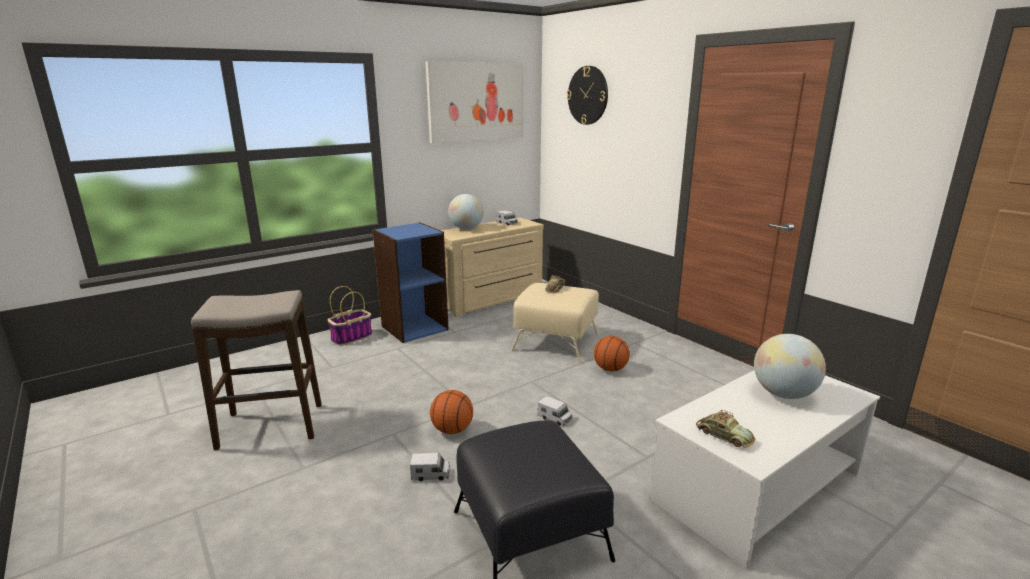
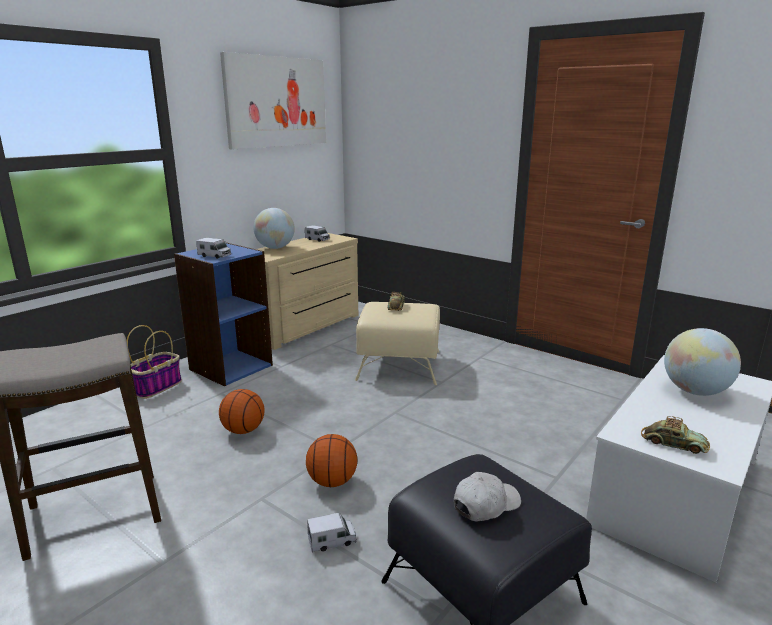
camera: 15 degrees left, 0 degrees up
(525, 458) = (485, 504): none -> white cap
(554, 418) = (440, 450): toy truck -> toy truck (214, 256)
(588, 95) = (401, 95): wall clock -> none
(610, 369) = (470, 388): basketball -> basketball (243, 430)

